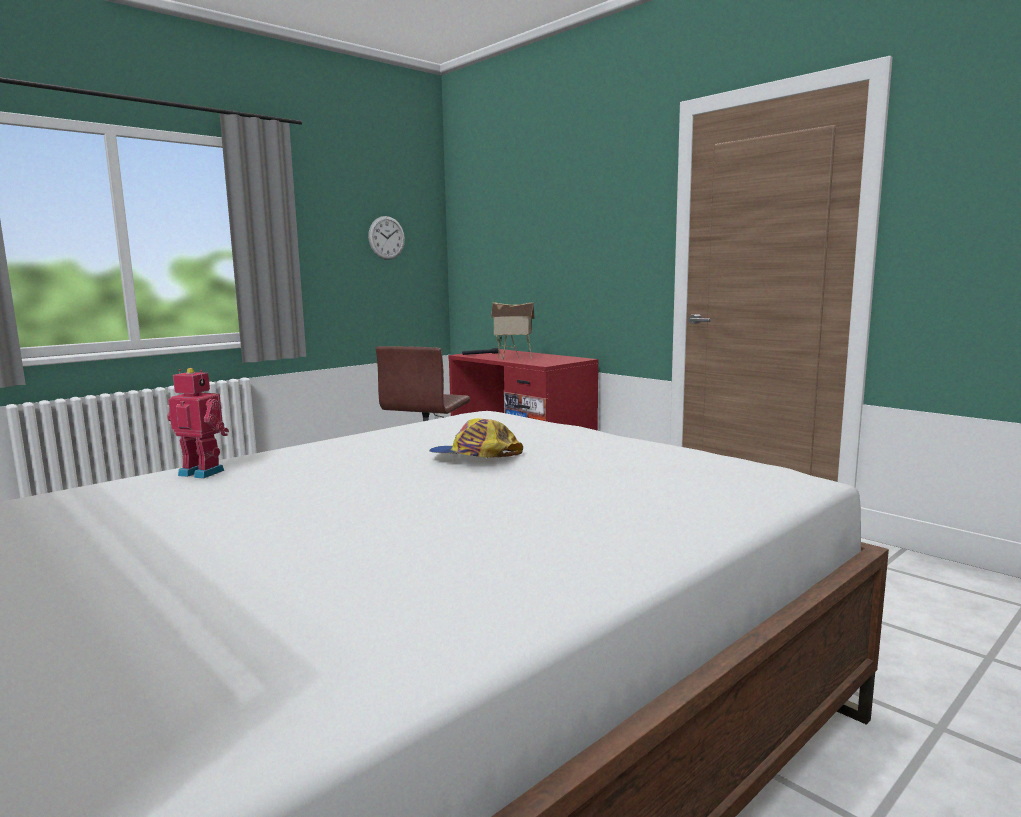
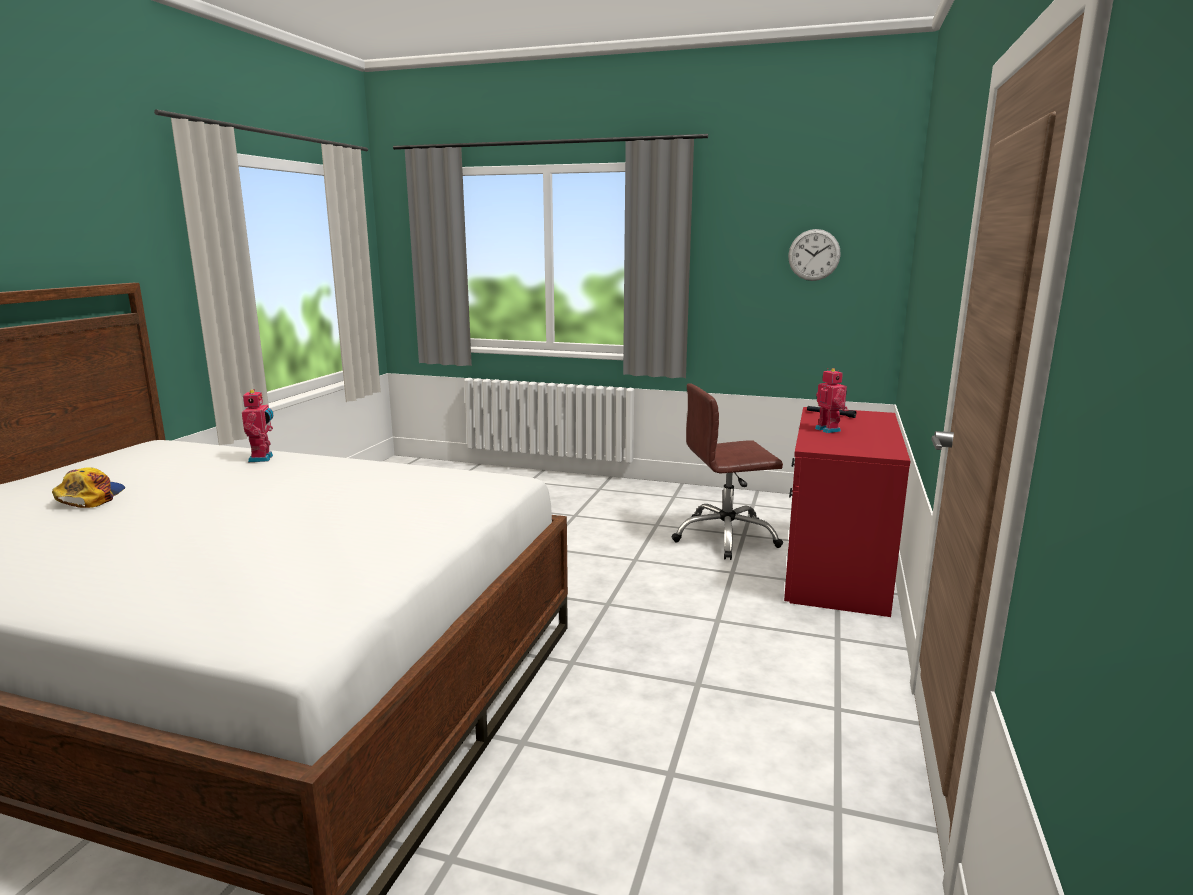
camera: 60 degrees right, 5 degrees up
(474, 456) = (325, 508): cap -> cap (90, 497)
(513, 358) = (829, 430): toy house -> toy robot

